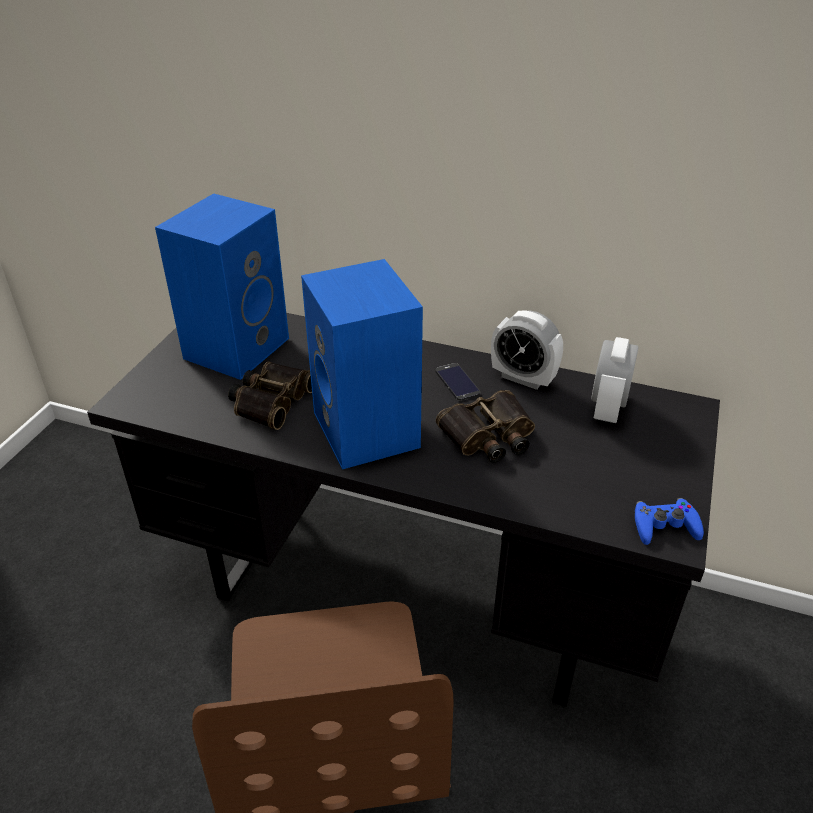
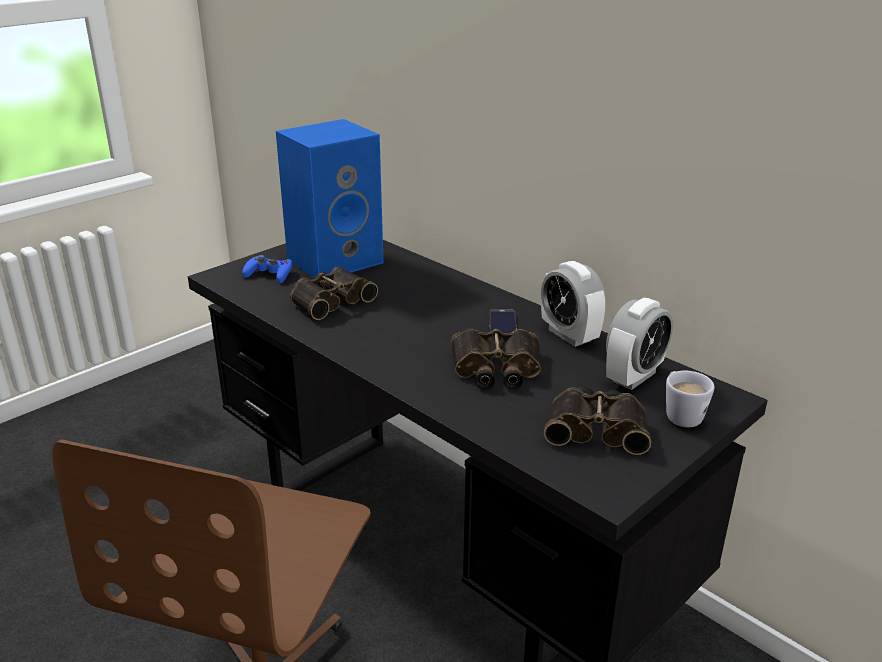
camera: 25 degrees right, 10 degrees down
(369, 431) = (391, 339): blue speaker -> none
(618, 474) = (597, 428): none -> binoculars
(664, 526) = (606, 480): blue game controller -> blue game controller (269, 274)
(670, 437) = (680, 414): none -> white mug

